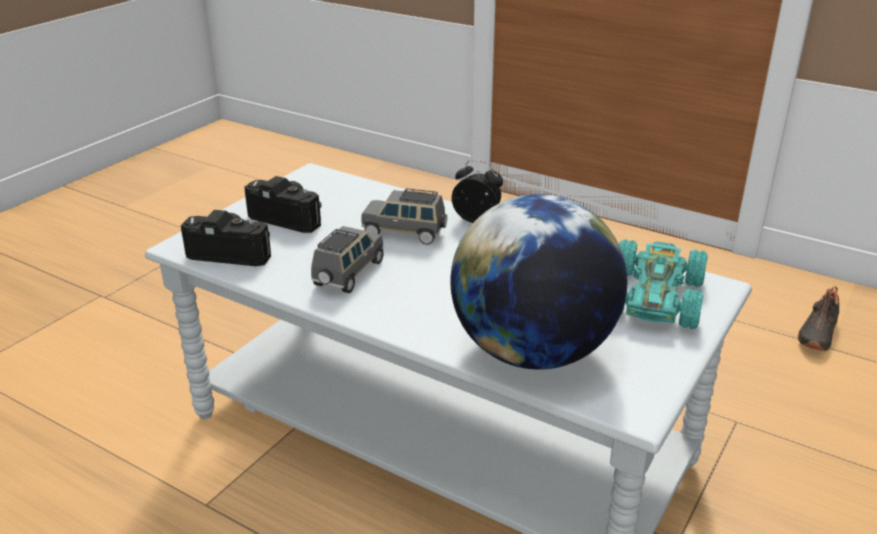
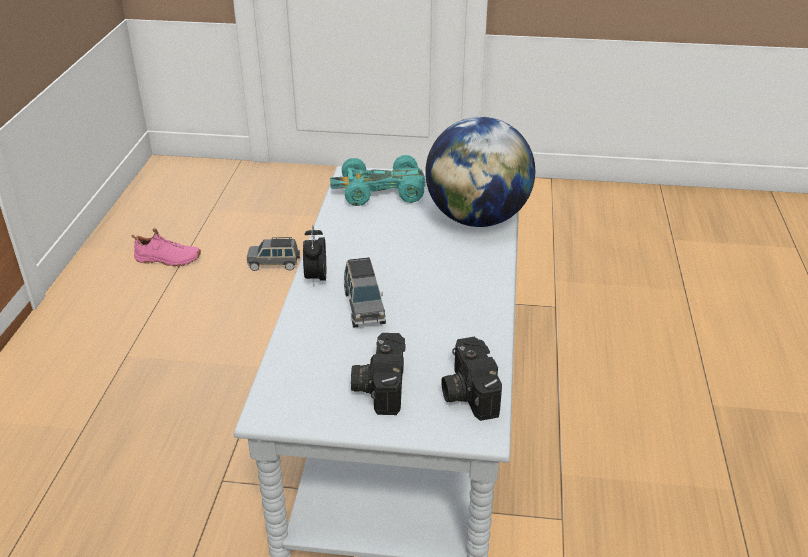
camera: 115 degrees left, 5 degrees up
(348, 274) = (450, 313): grey toy car -> grey toy car (274, 264)
(816, 333) = (167, 260): black shoe -> pink shoe

